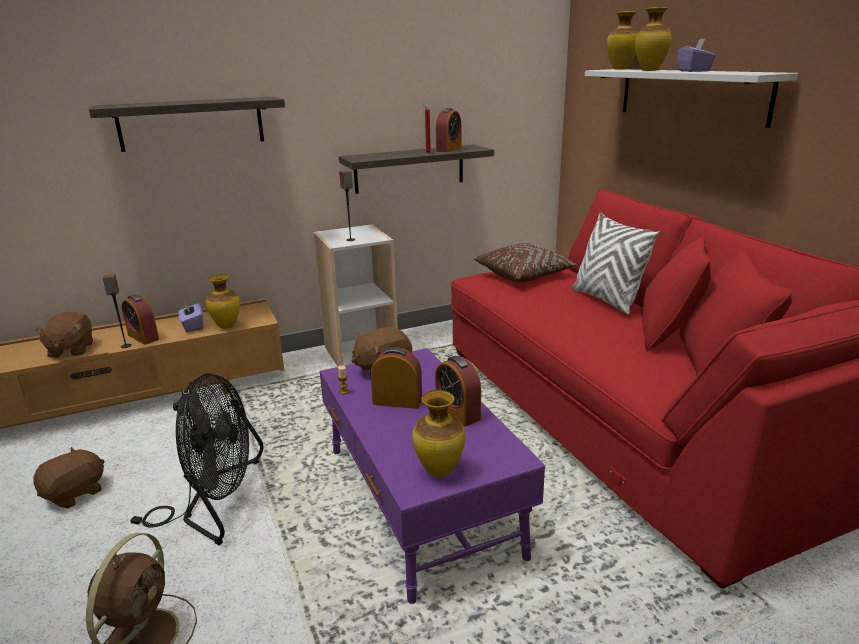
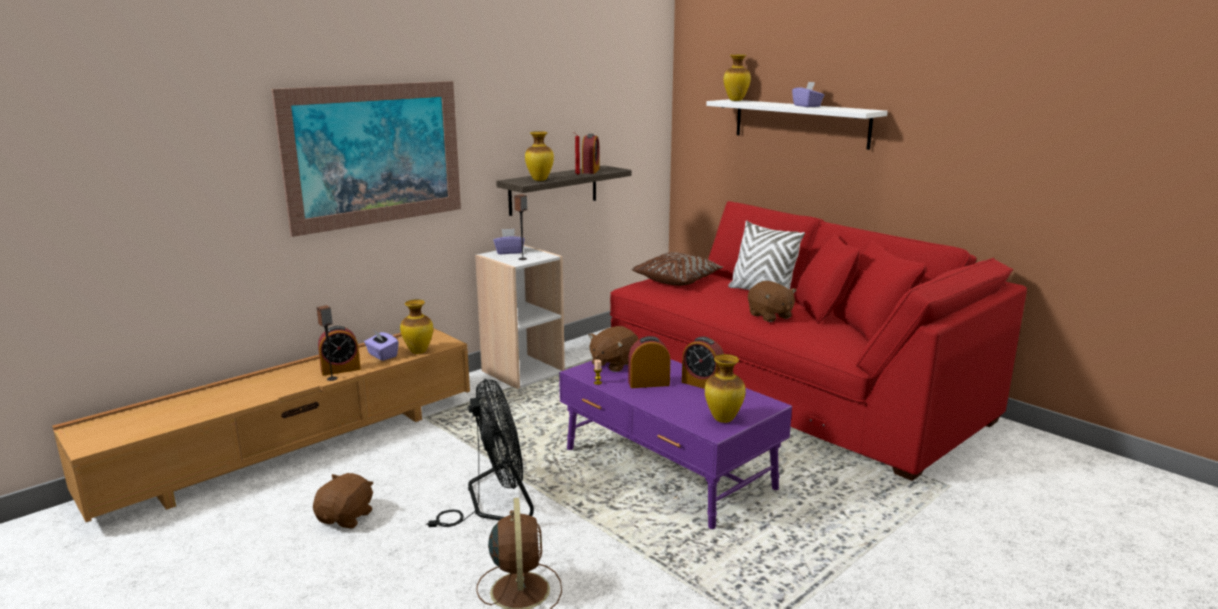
camera: 20 degrees left, 5 degrees down
(71, 350) = (275, 388): brown plush toy -> brown plush toy (770, 316)
(143, 337) = (340, 369): alarm clock -> alarm clock turned 45 degrees counterclockwise
(191, 123) = (374, 154): shelf -> picture
(347, 231) = (509, 252): none -> purple tissue box
(650, 70) = (768, 104): vase -> vase (540, 180)

